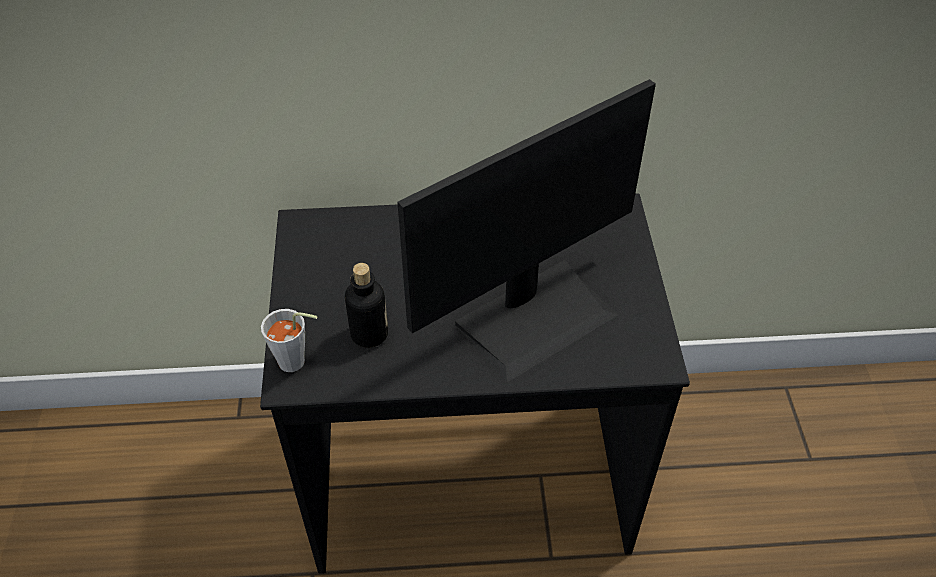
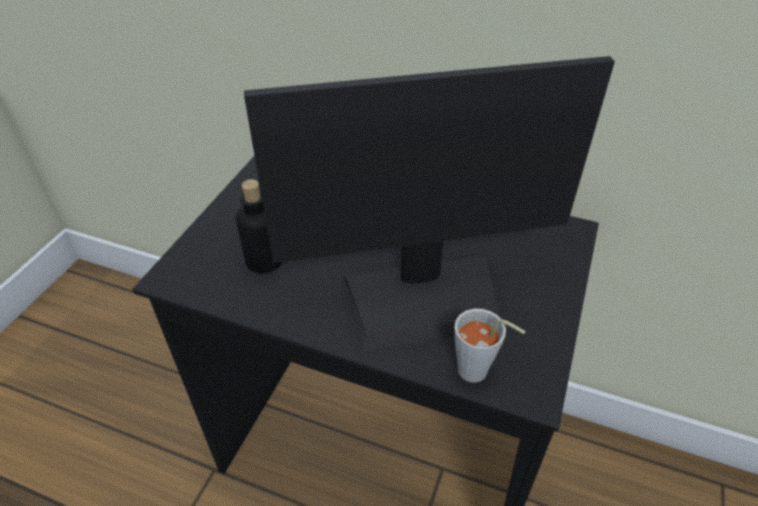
camera: 25 degrees right, 5 degrees down
(297, 363) = (188, 264): grey cup -> grey cup (478, 374)

